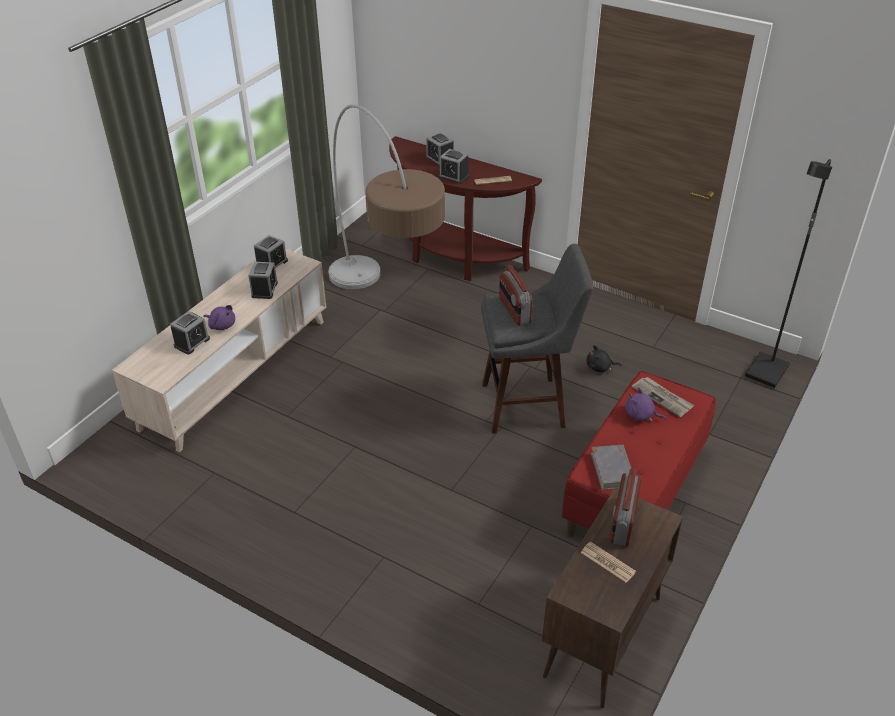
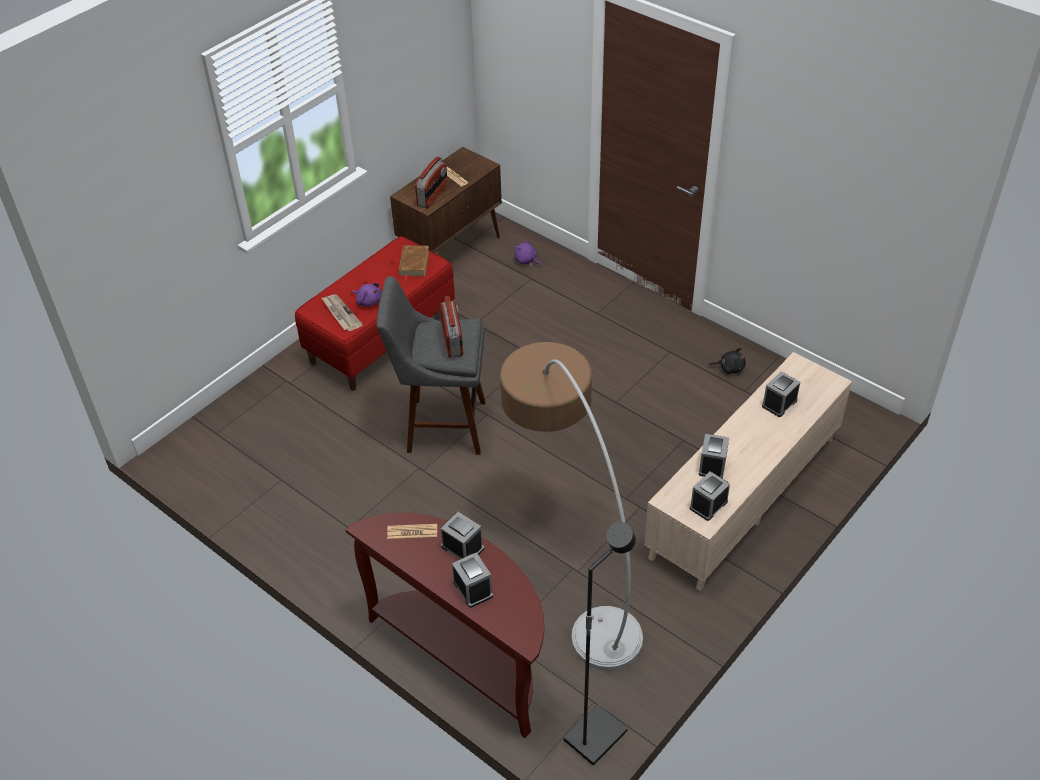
camera: 170 degrees left, 5 degrees up
(221, 325) = (752, 421): purple plush toy -> purple plush toy (526, 261)
(600, 367) = (351, 460): black plush toy -> black plush toy (729, 368)
(612, 469) = (413, 263): grey book -> brown book
(767, 372) = (185, 435): black floor lamp -> black floor lamp (594, 735)

